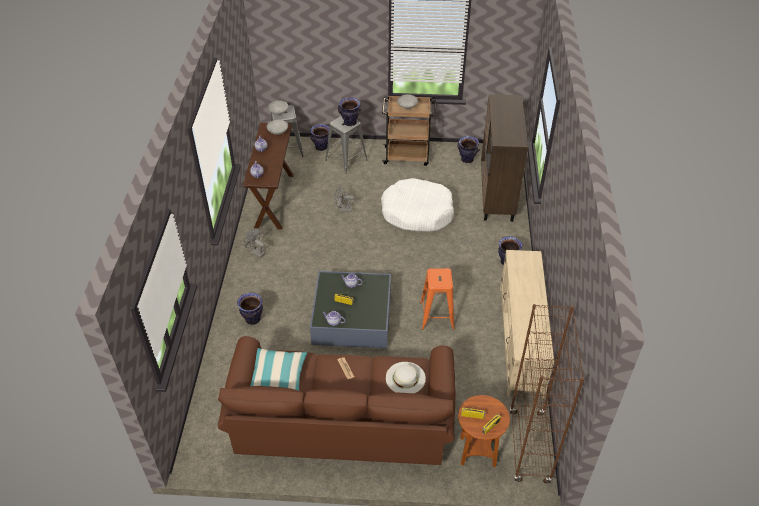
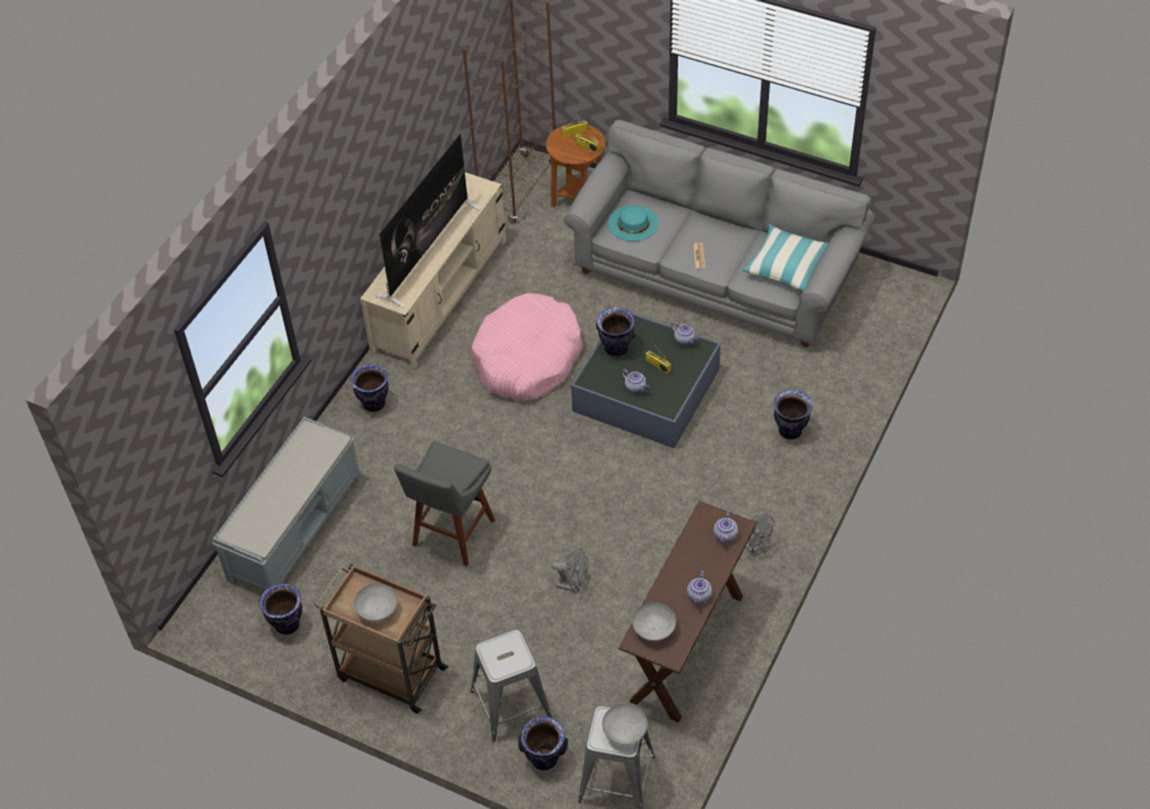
camera: 155 degrees left, 5 degrees up
(342, 420) = (715, 272): brown sofa -> grey sofa
(350, 123) = (495, 650): vase -> vase (616, 348)
(405, 378) = (633, 223): white hat -> turquoise hat
(417, 213) = (451, 536): white dog bed -> grey stool
(437, 315) = (527, 358): orange stool -> pink dog bed
(496, 195) = (296, 528): brown cabinet -> grey bench
(524, 292) = (428, 251): none -> television

